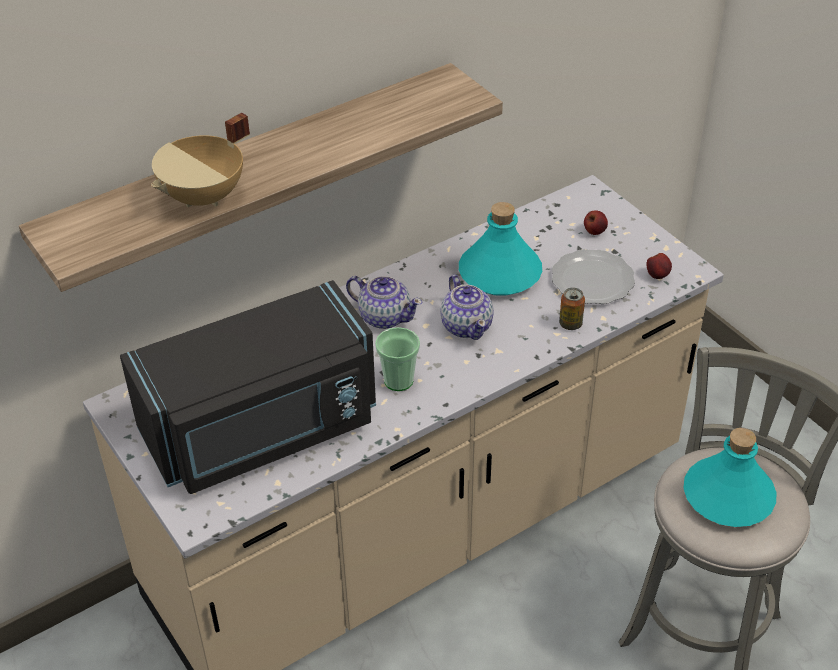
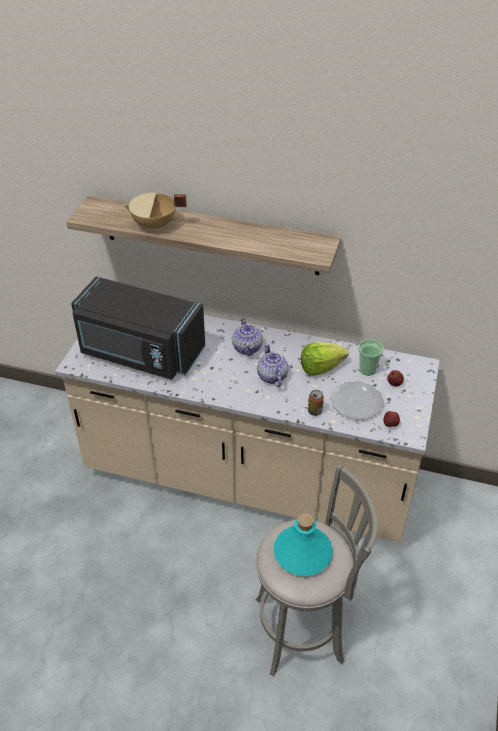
camera: 50 degrees right, 0 degrees up
(398, 380) = (212, 375): cup -> cup (367, 370)
(467, 326) = (272, 377): teapot -> teapot turned 135 degrees clockwise
(499, 274) = (320, 367): turquoise bottle -> lettuce

